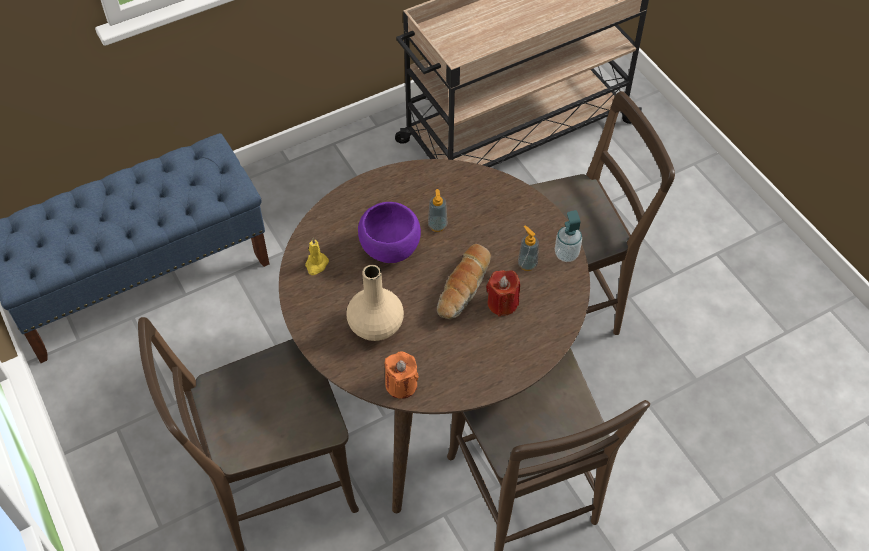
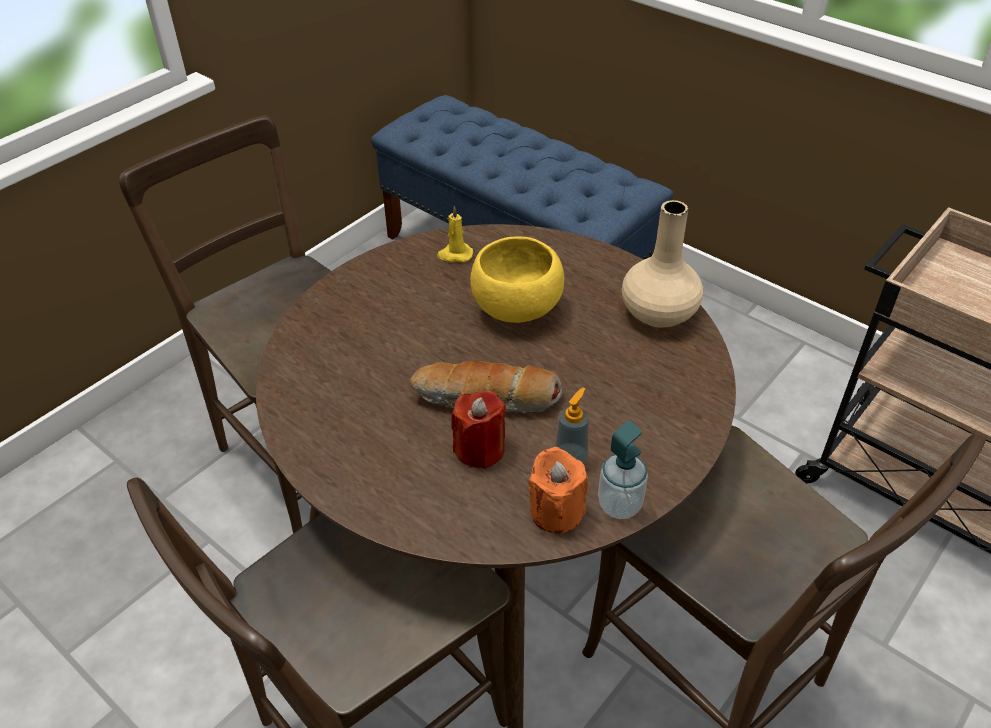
camera: 70 degrees right, 10 degrees down
(375, 325) = (383, 330): beige vase -> beige vase (658, 313)
(389, 248) = (516, 308): purple bowl -> yellow bowl
(401, 385) = (295, 380): orange candle -> orange candle (556, 511)
(437, 225) = (584, 342): soap dispenser -> none

